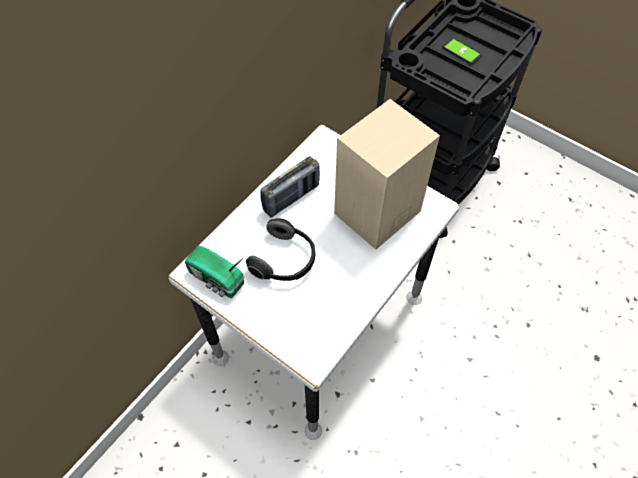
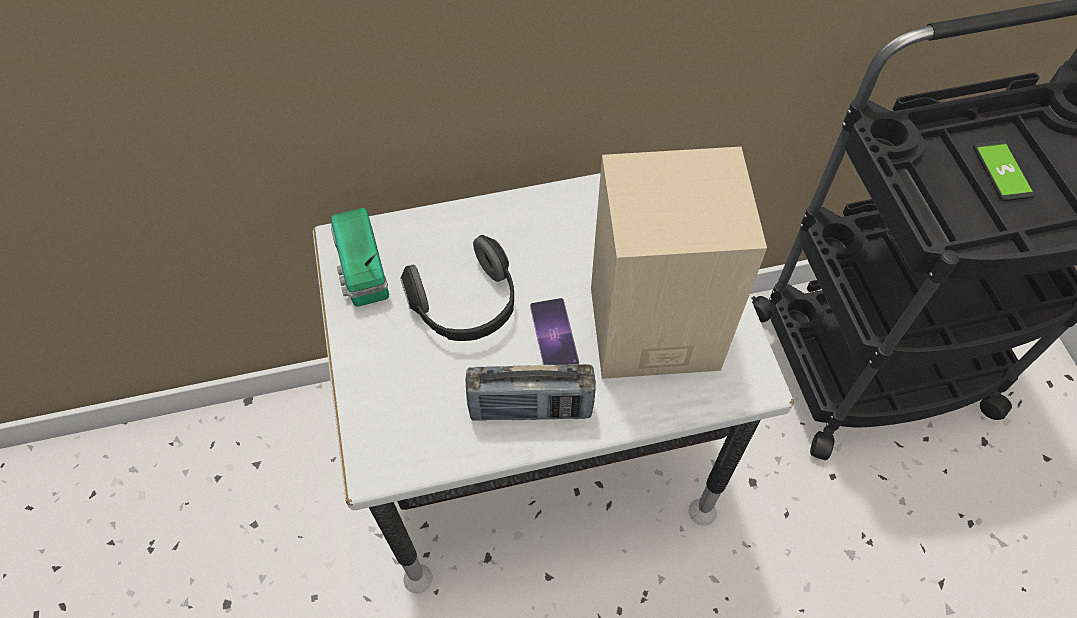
camera: 40 degrees right, 0 degrees up
(291, 198) = (552, 230): radio -> radio (531, 409)
(337, 245) = (554, 334): none -> phone

